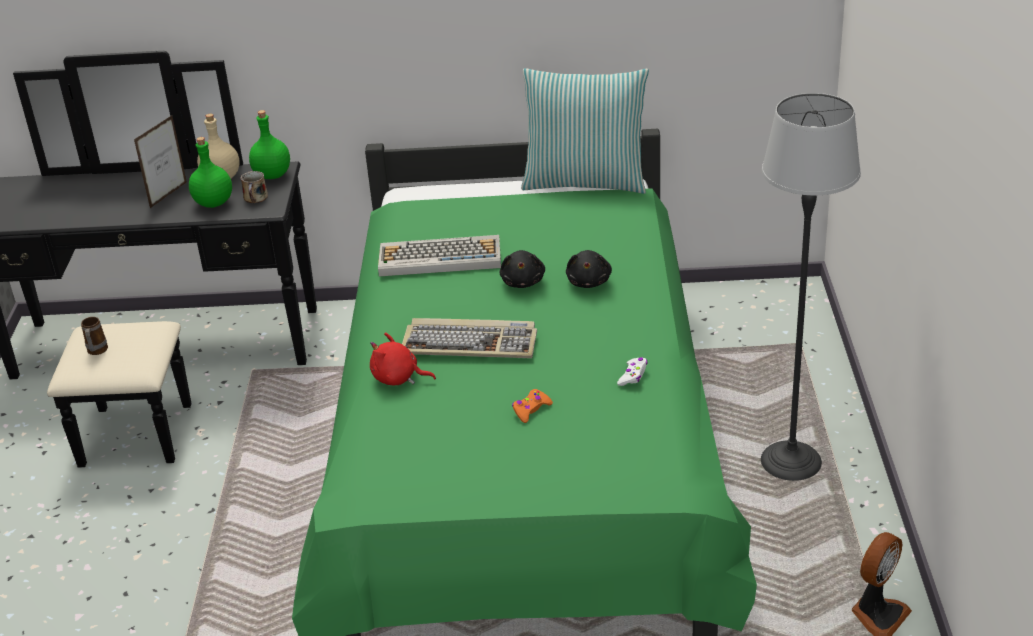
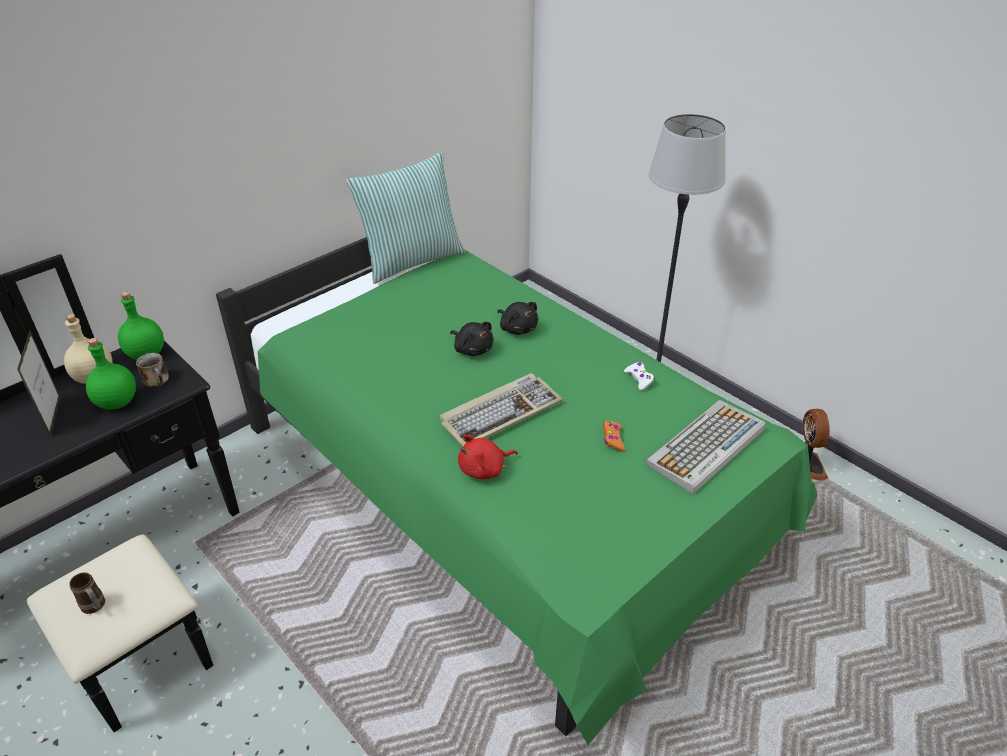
camera: 45 degrees left, 5 degrees up
(438, 258) = (383, 360): keyboard -> keyboard (706, 447)

